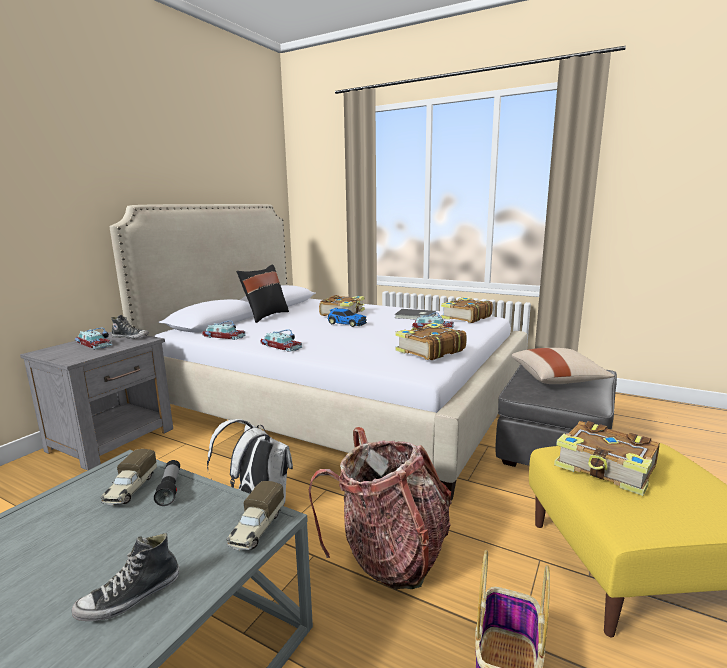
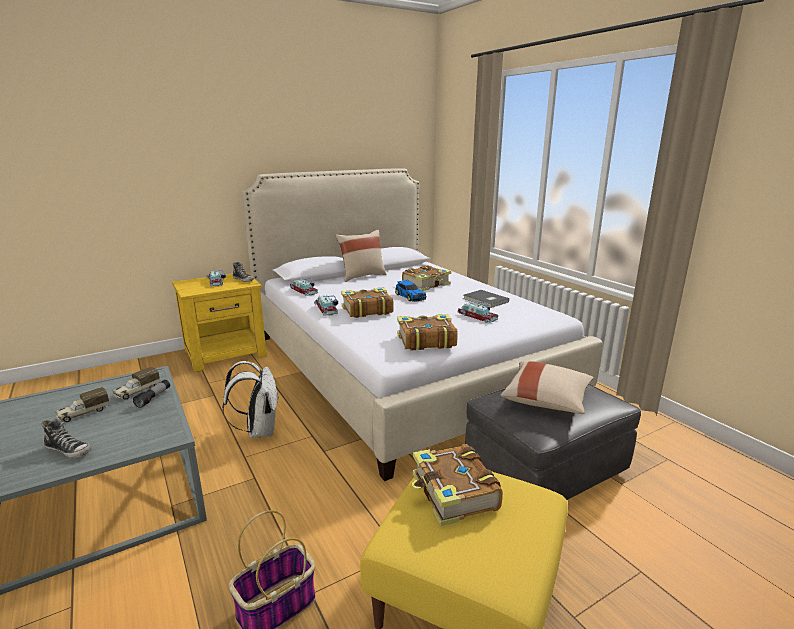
camera: 30 degrees right, 5 degrees up
(113, 439) = (226, 354): grey nightstand -> yellow nightstand
(130, 597) = (69, 450): shoe -> shoe turned 150 degrees counterclockwise
(256, 529) = (159, 439): toy truck -> toy truck (83, 413)
(265, 316) = (362, 276): black pillow -> beige pillow
(390, 555) = (299, 499): backpack -> none
(465, 317) = (531, 311): book -> book (366, 310)

